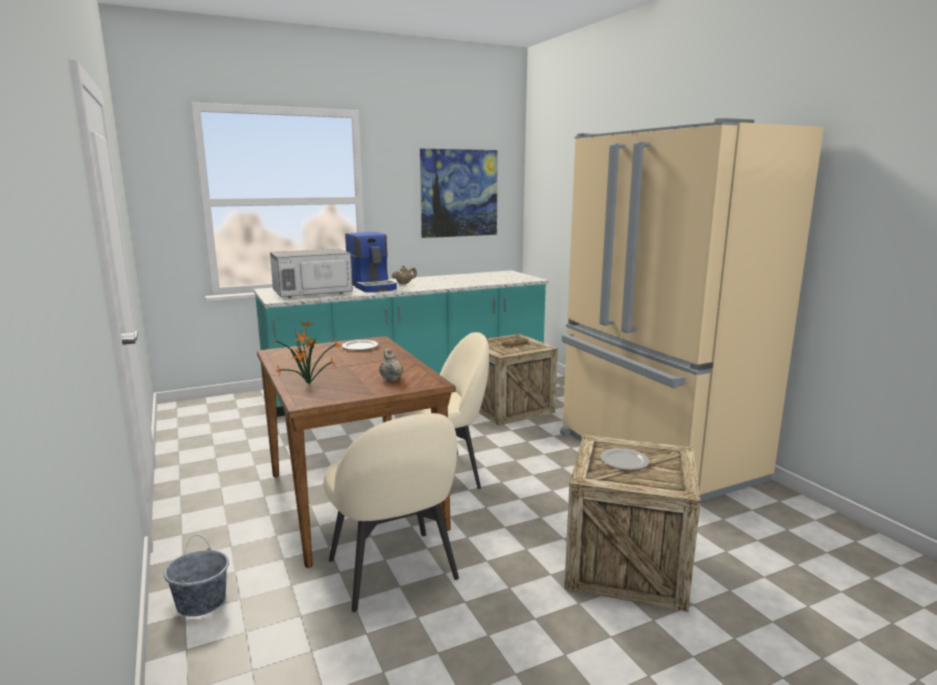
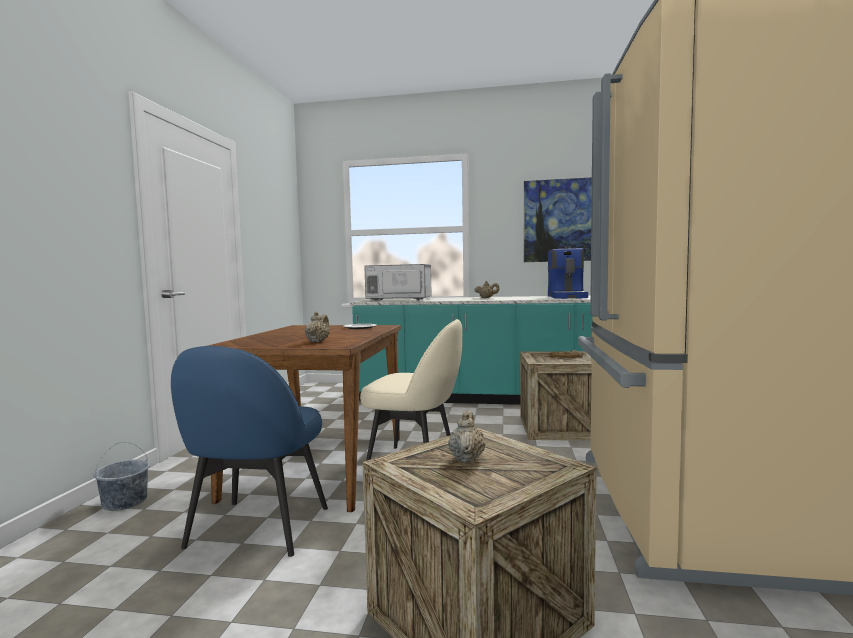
camera: 35 degrees right, 10 degrees down
(310, 384) = (257, 339): potted plant -> none
(372, 286) = (455, 298): coffee machine -> coffee machine (568, 297)
(393, 571) = (257, 529): beige chair -> blue chair
(623, 461) = (467, 458): plate -> beige teapot

